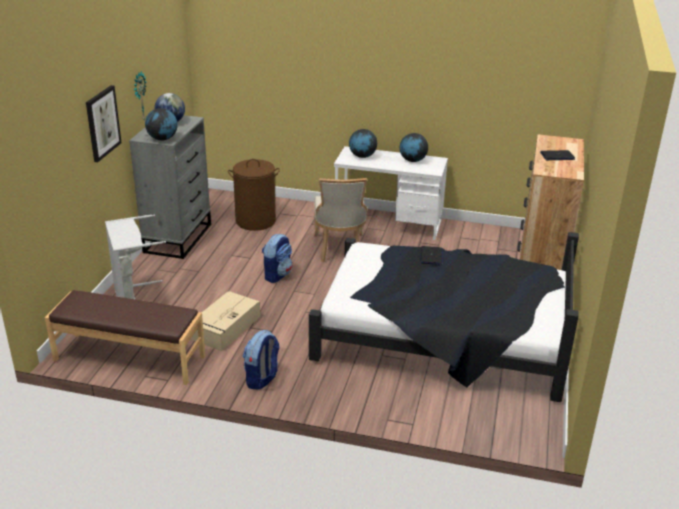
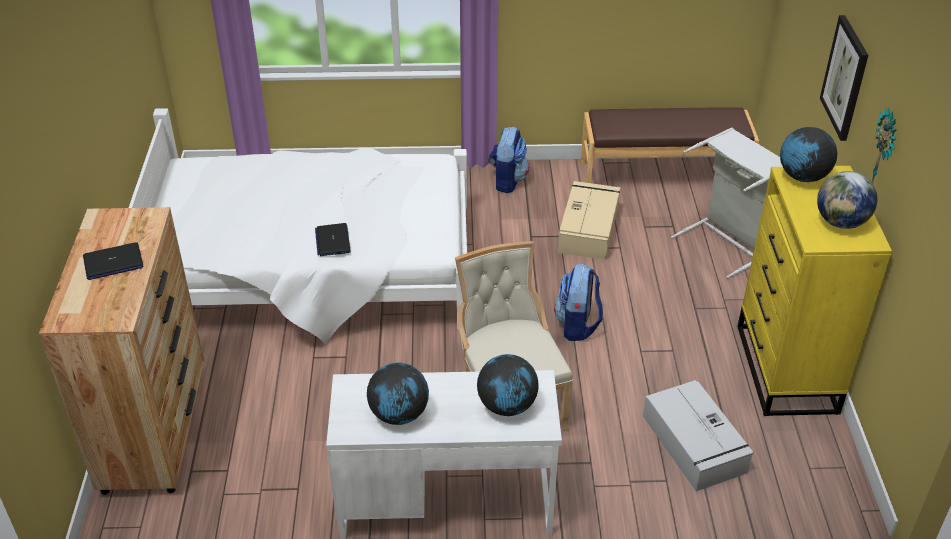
camera: 165 degrees right, 10 degrees up
(178, 238) = (786, 370): grey dresser -> yellow dresser
(255, 221) = (695, 445): brown laundry basket -> grey storage box
(441, 337) = (315, 269): black bed -> white bed

